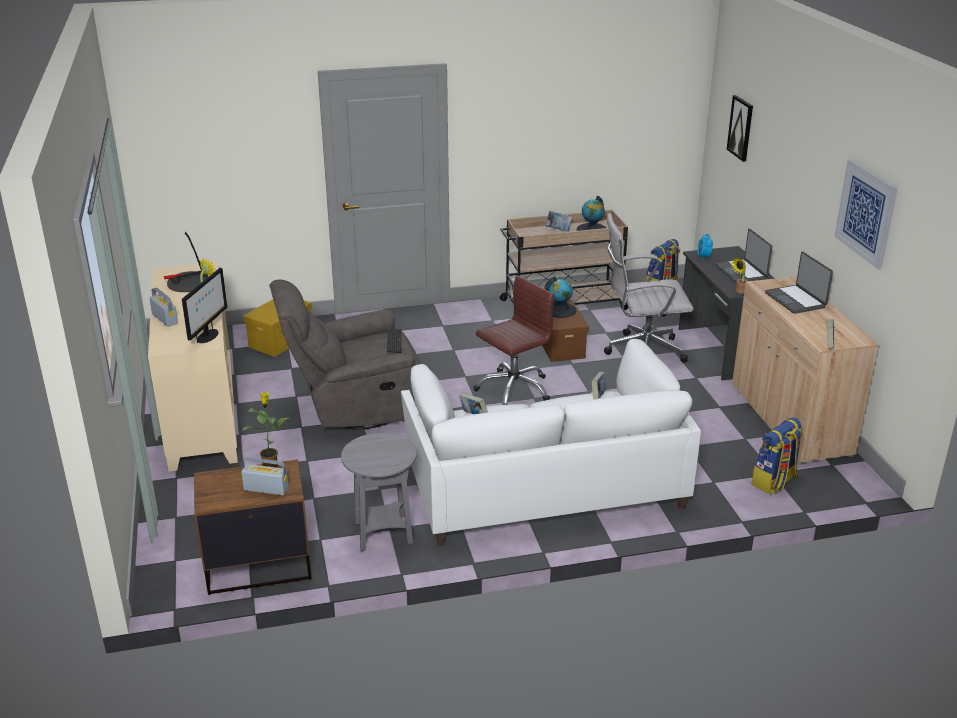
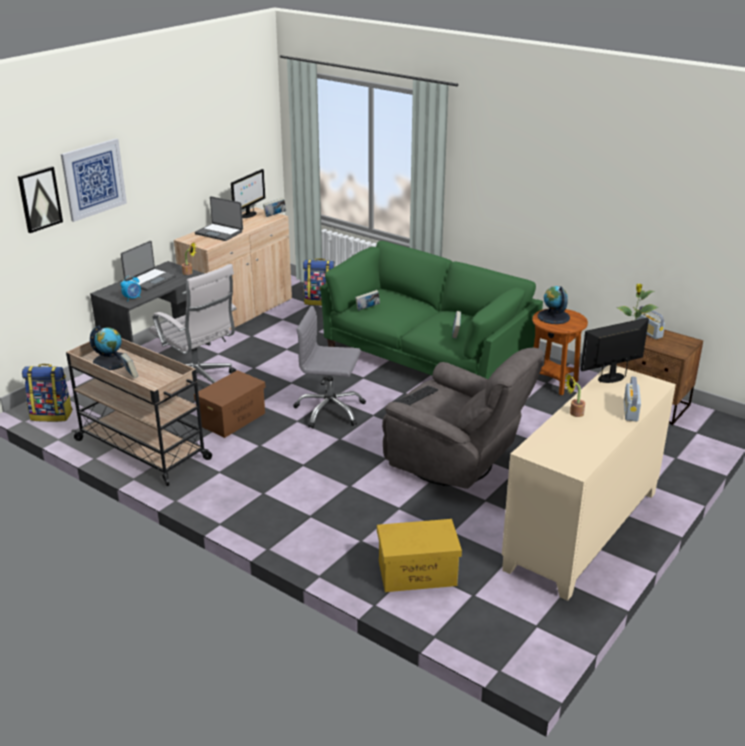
camera: 130 degrees left, 0 degrees up
(188, 283) = (570, 440): table lamp -> none
(383, 533) = (553, 383): grey side table -> brown side table
(513, 389) = (330, 411): brown office chair -> grey office chair
(544, 486) = (428, 356): white sofa -> green sofa
(559, 310) = (222, 390): globe -> globe (553, 317)
(796, 300) = (219, 232): laptop -> laptop turned 90 degrees clockwise
(847, 331) = (248, 215): none -> monitor
(866, 213) = (213, 143): picture -> picture (93, 179)

